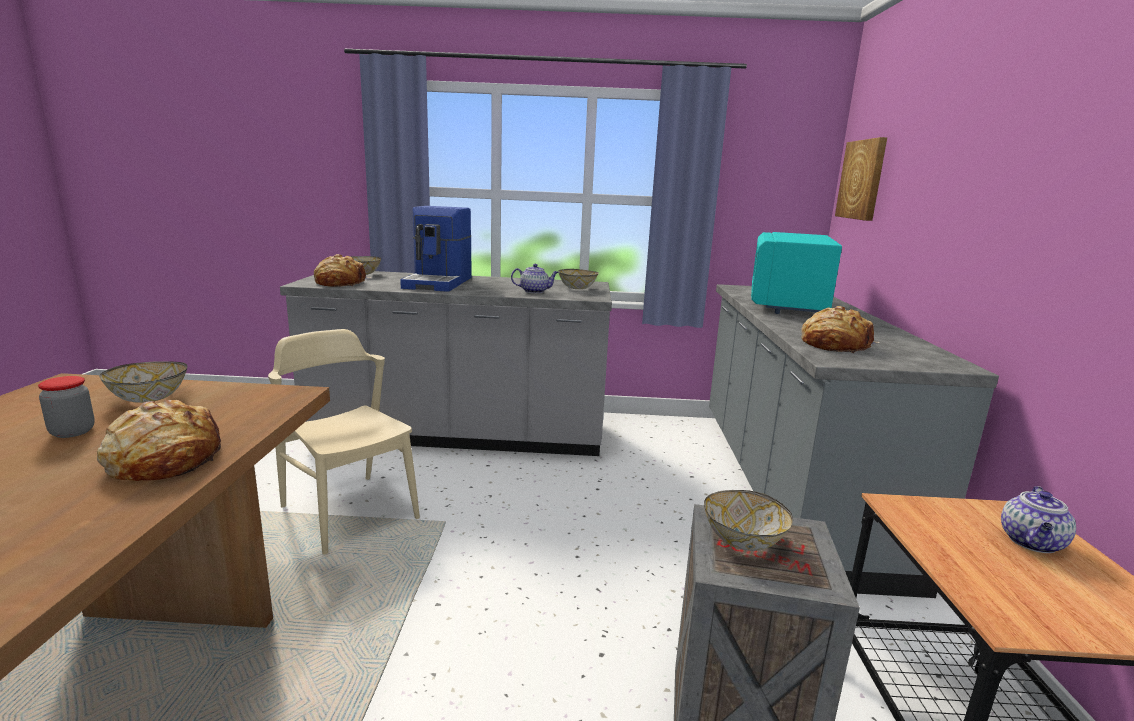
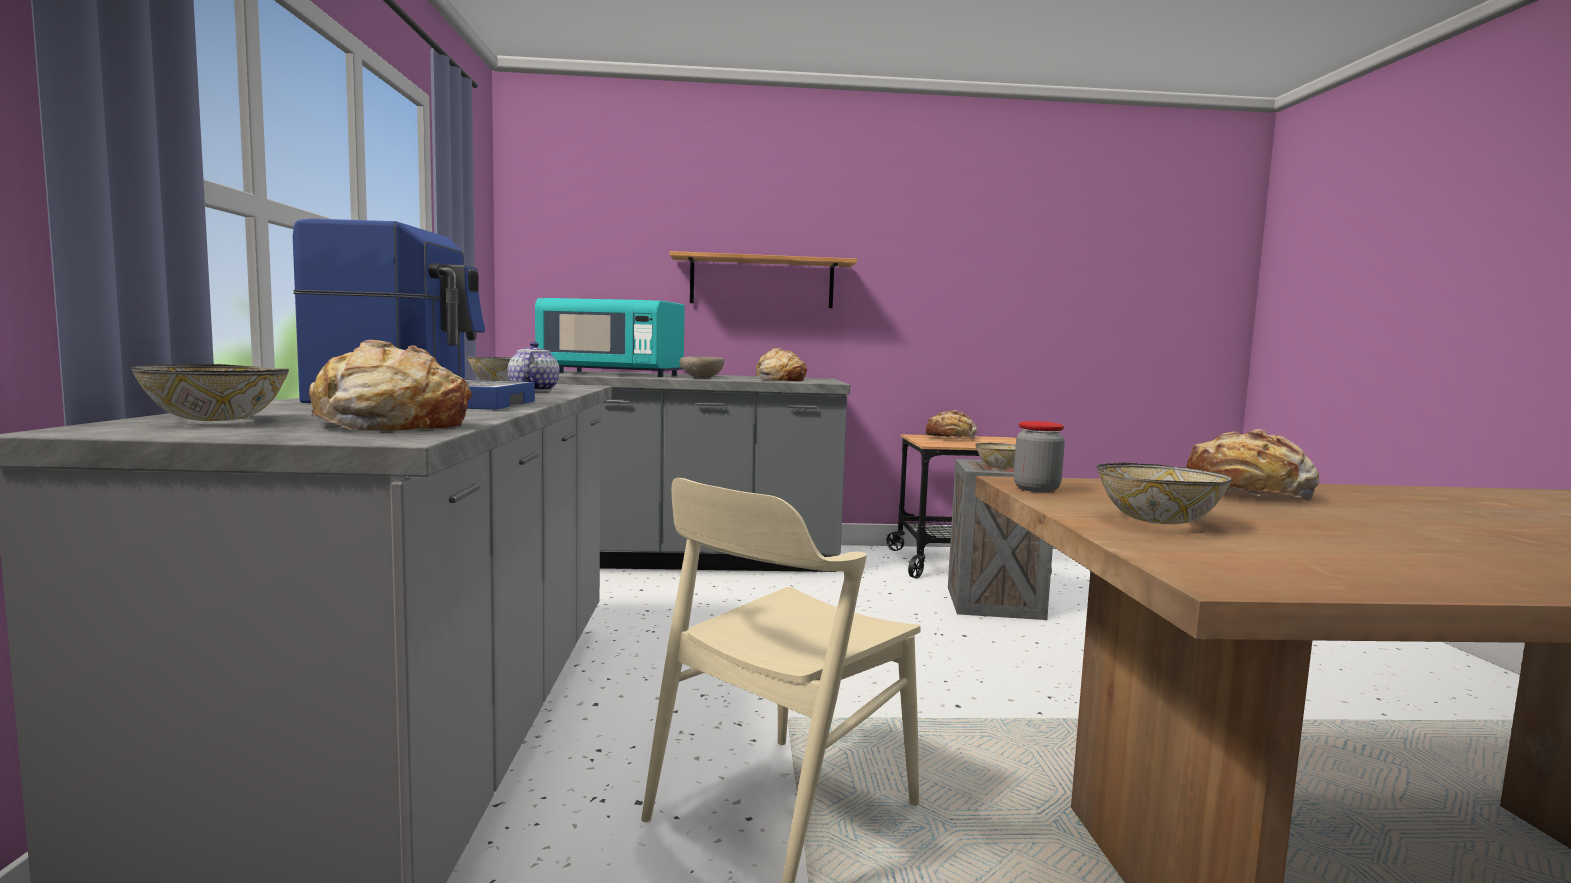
camera: 95 degrees left, 10 degrees down
(72, 432) = (1303, 527): jar -> jar (1036, 489)
(785, 322) = (700, 378): none -> beige bowl
(862, 180) = (567, 245): picture -> none
(970, 221) = (762, 282): none -> shelf
(1032, 543) = (950, 438): teapot -> bread

